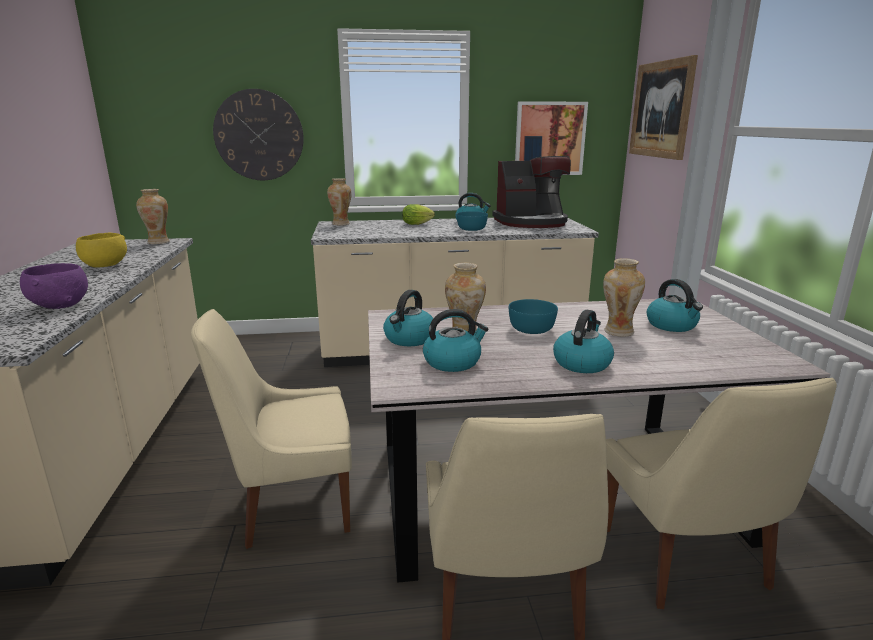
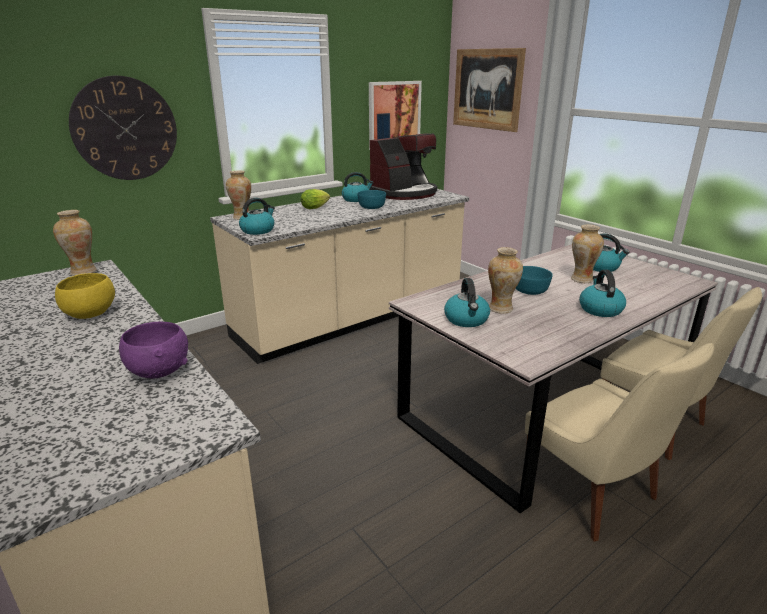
camera: 30 degrees left, 5 degrees up
(291, 505) = (379, 492): beige chair -> none
(453, 362) = (527, 330): kettle -> kettle (258, 230)

